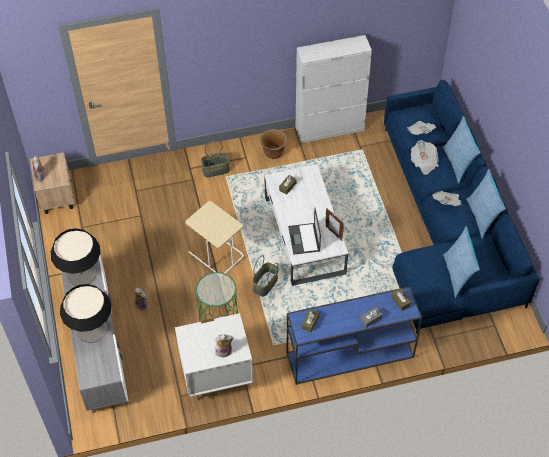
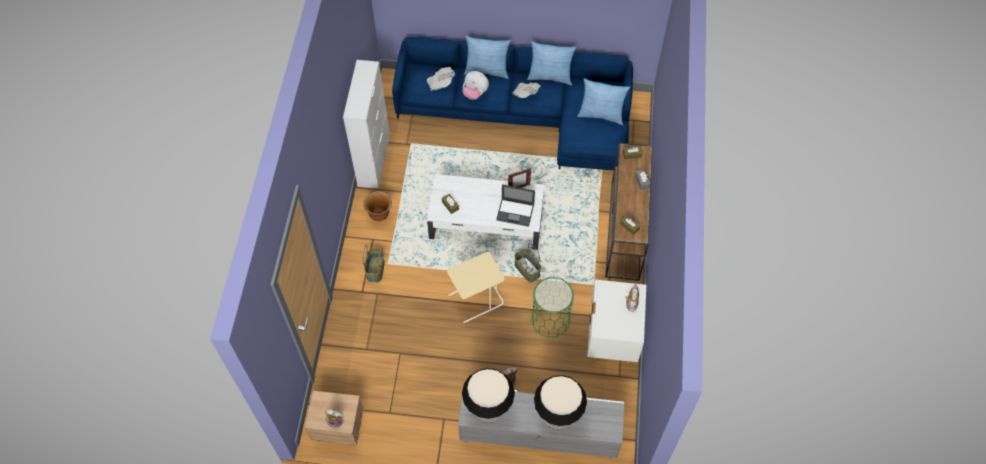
camera: 70 degrees left, 5 degrees up
(349, 355) = (625, 231): blue console table -> brown console table
(424, 162) = (475, 93): newspaper -> plush toy

